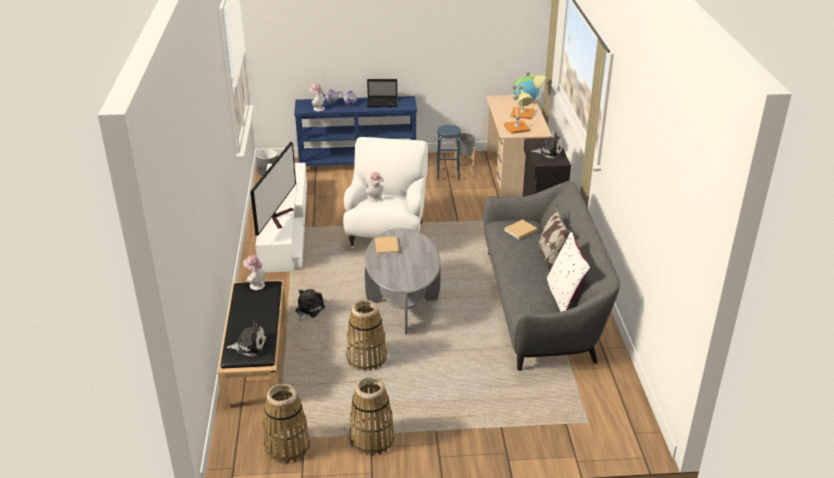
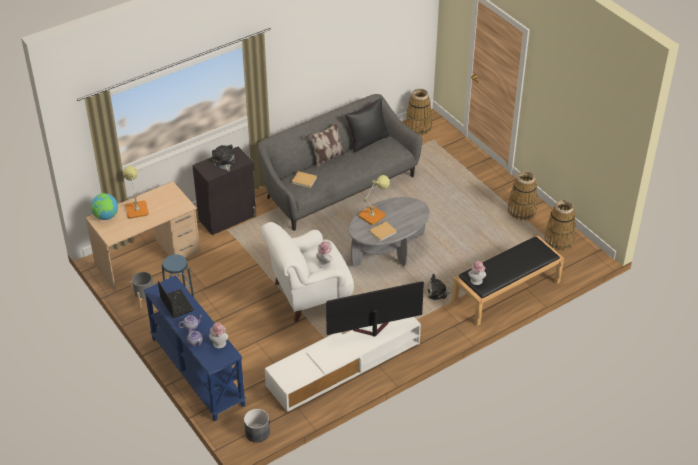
camera: 120 degrees left, 10 degrees up
(249, 346) = (534, 251): plush toy -> none
(366, 358) = (460, 242): basket -> basket (418, 127)
(518, 129) = (172, 202): table lamp -> table lamp (374, 214)
(564, 296) = (367, 141): white pillow -> black pillow

